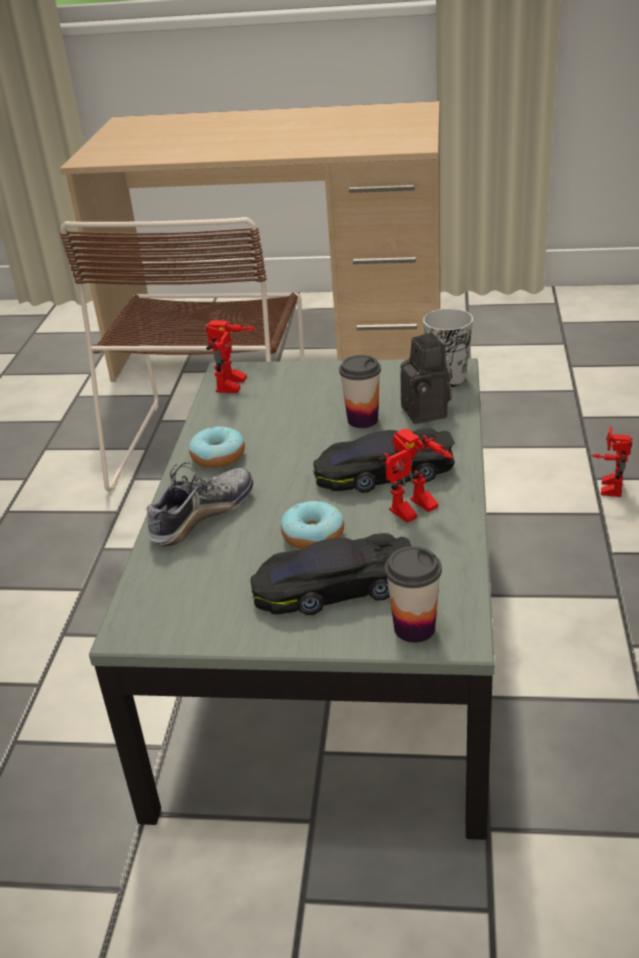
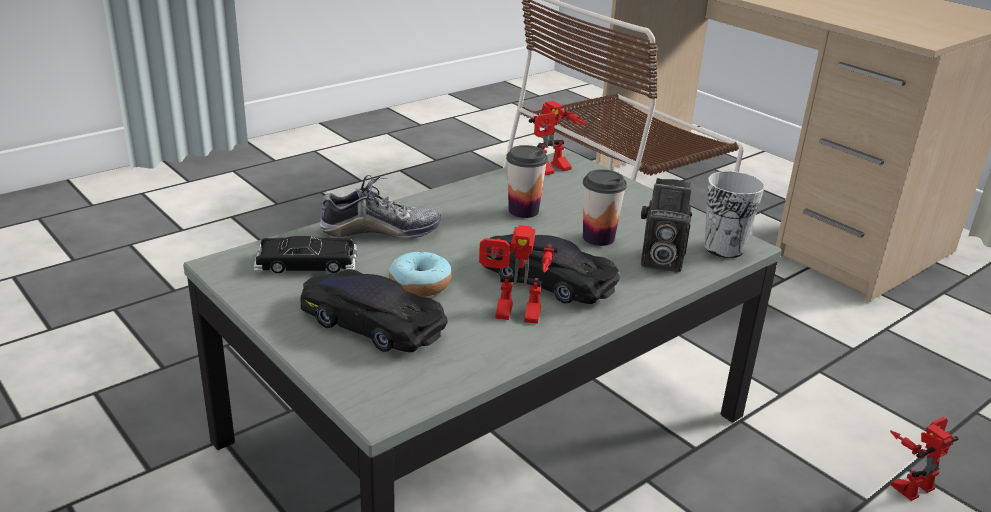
camera: 40 degrees right, 5 degrees down
(197, 580) = (306, 263): none -> black toy car
(218, 456) = (458, 204): donut -> none
(414, 628) = (365, 382): cup -> cup (523, 211)
(428, 413) = (659, 261): camera -> camera turned 75 degrees clockwise

